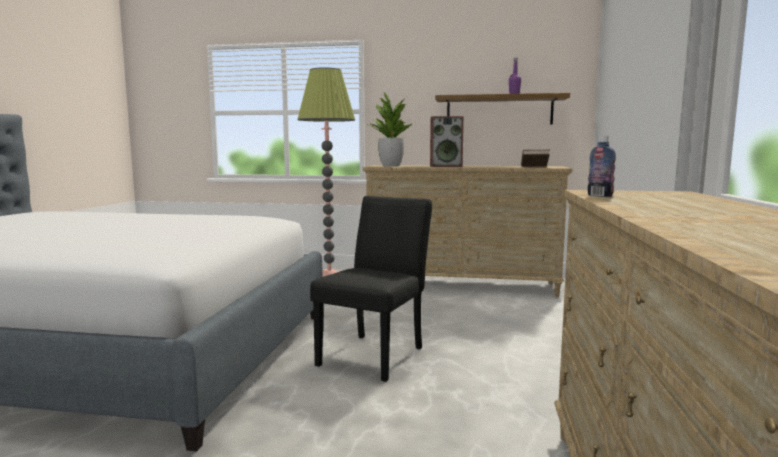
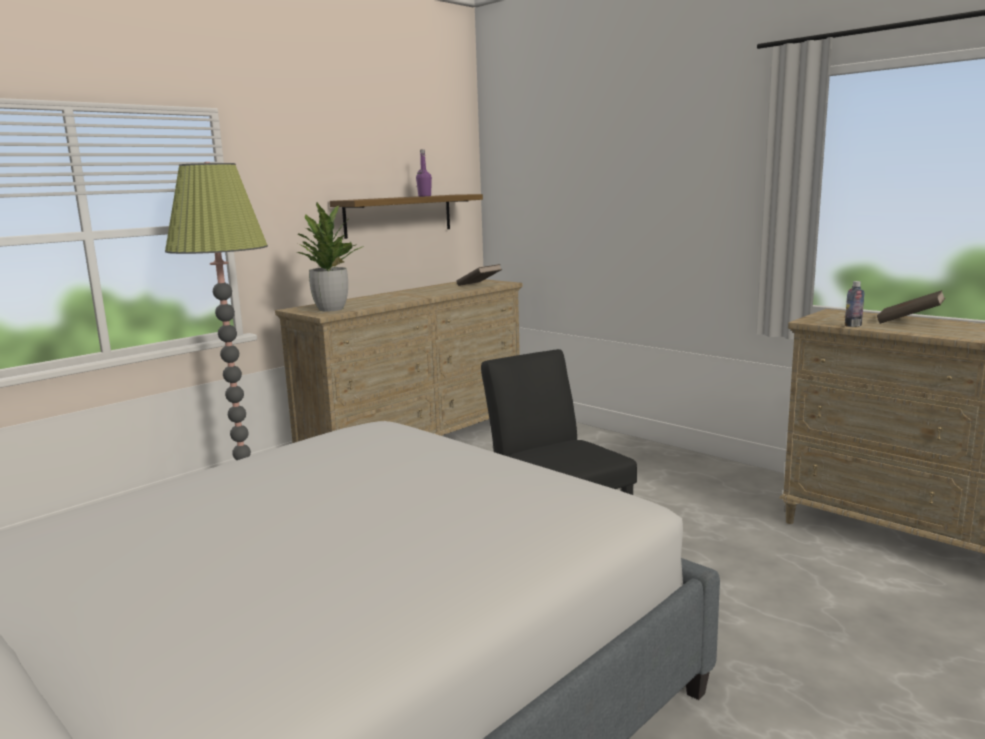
camera: 55 degrees left, 5 degrees up
(446, 166) = (394, 298): speaker -> none
(691, 202) = (909, 322): none -> brown book

